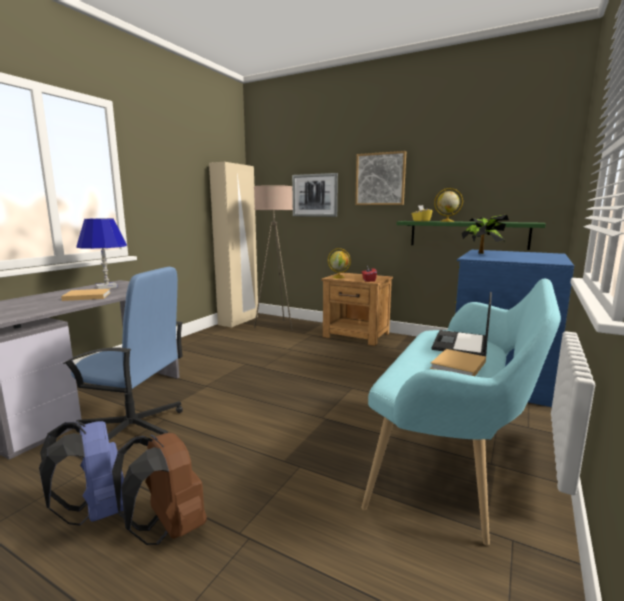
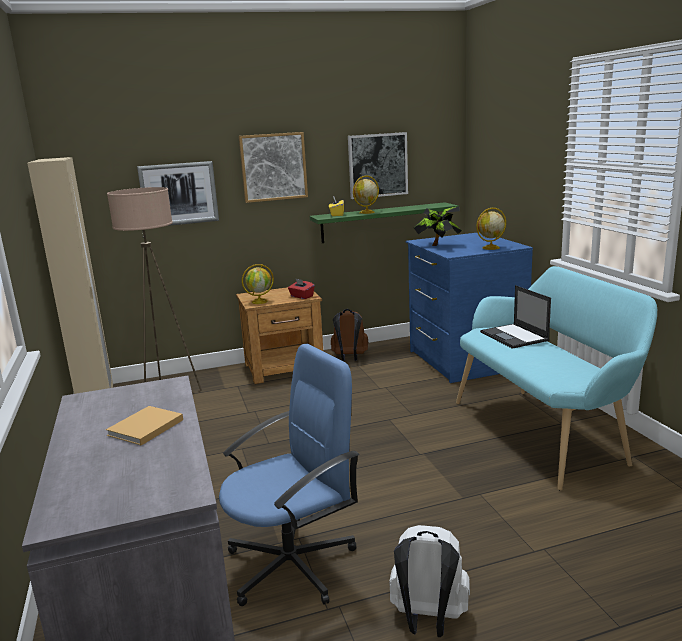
camera: 45 degrees left, 5 degrees up
(96, 511) = (428, 620): blue backpack -> white backpack
(107, 286) = (100, 409): blue table lamp -> none
(168, 528) = (495, 584): brown backpack -> brown backpack (349, 358)
(457, 365) = (552, 353): beige book -> none
(472, 181) = (377, 165): none -> picture
(524, 260) = (490, 248): none -> globe

